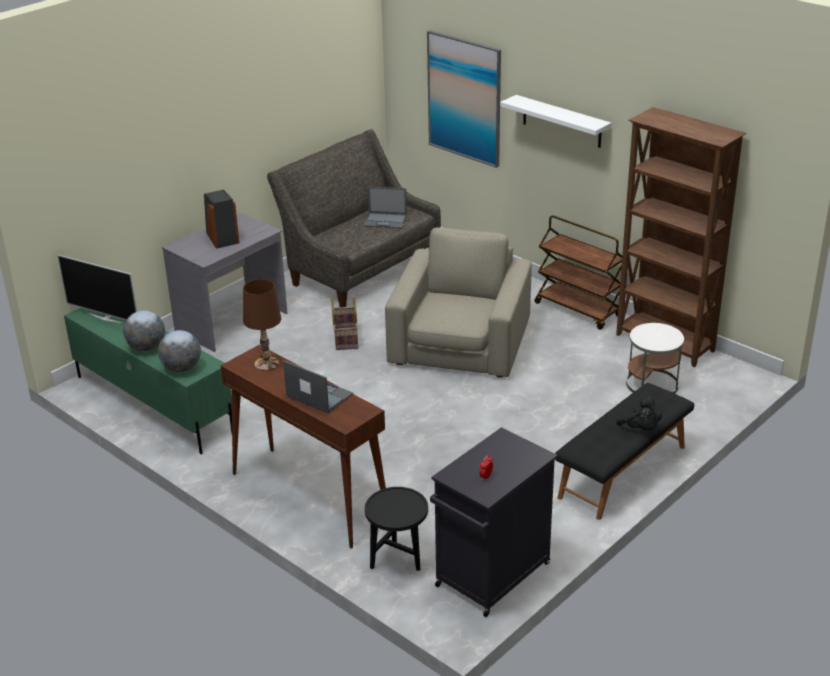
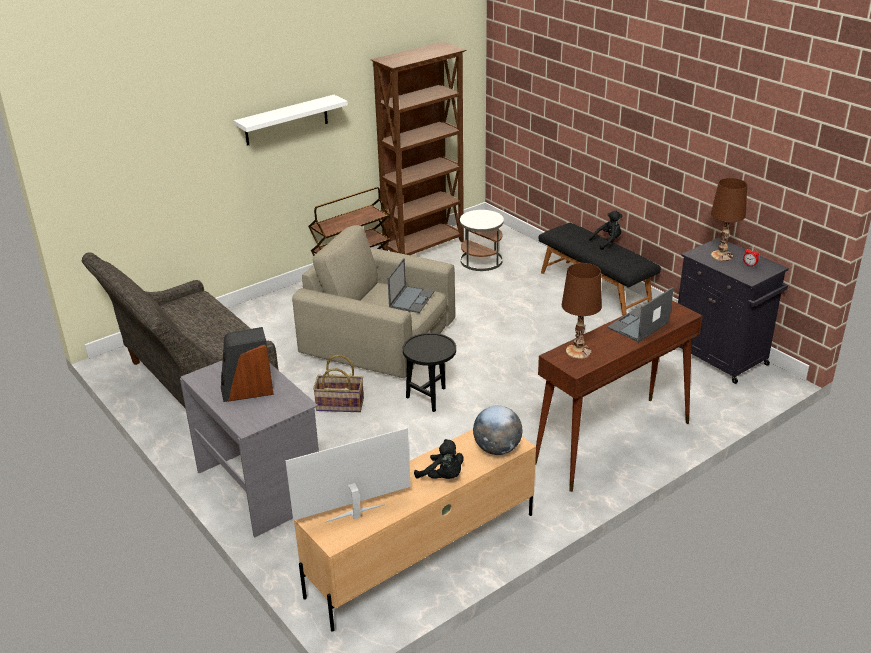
camera: 80 degrees left, 0 degrees up
(106, 318) = (355, 514): television -> television turned 150 degrees counterclockwise
(146, 348) = (443, 477): globe -> black plush toy
(153, 404) = (421, 555): green tv stand -> beige tv stand
(386, 221) = (198, 315): laptop -> laptop (411, 299)
(398, 561) = (705, 399): black side table -> black side table (430, 397)
(464, 98) = (171, 158): picture -> none
(504, 456) = (722, 256): none -> brown table lamp

